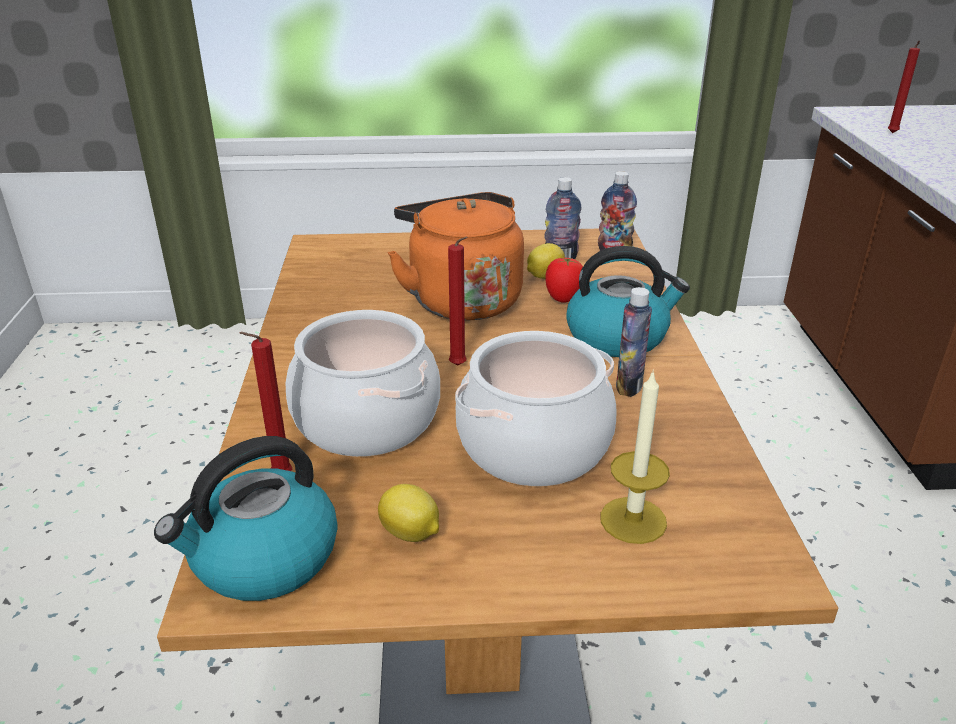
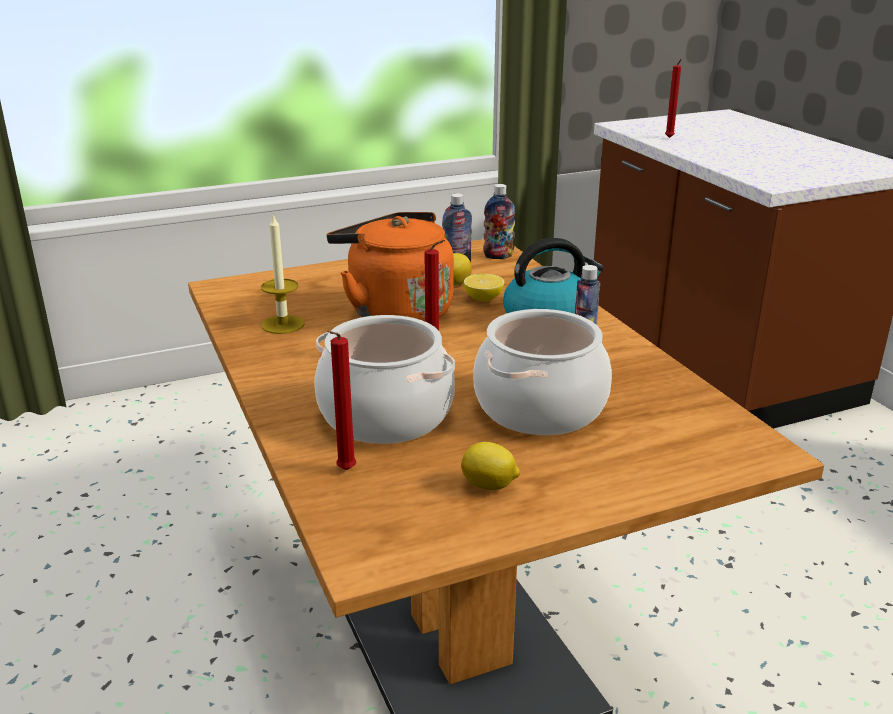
camera: 20 degrees left, 5 degrees down
(263, 559) = (380, 529): kettle -> none
(563, 299) = (483, 299): tomato -> lemon
(633, 520) = (651, 441): candle -> candle (283, 324)

